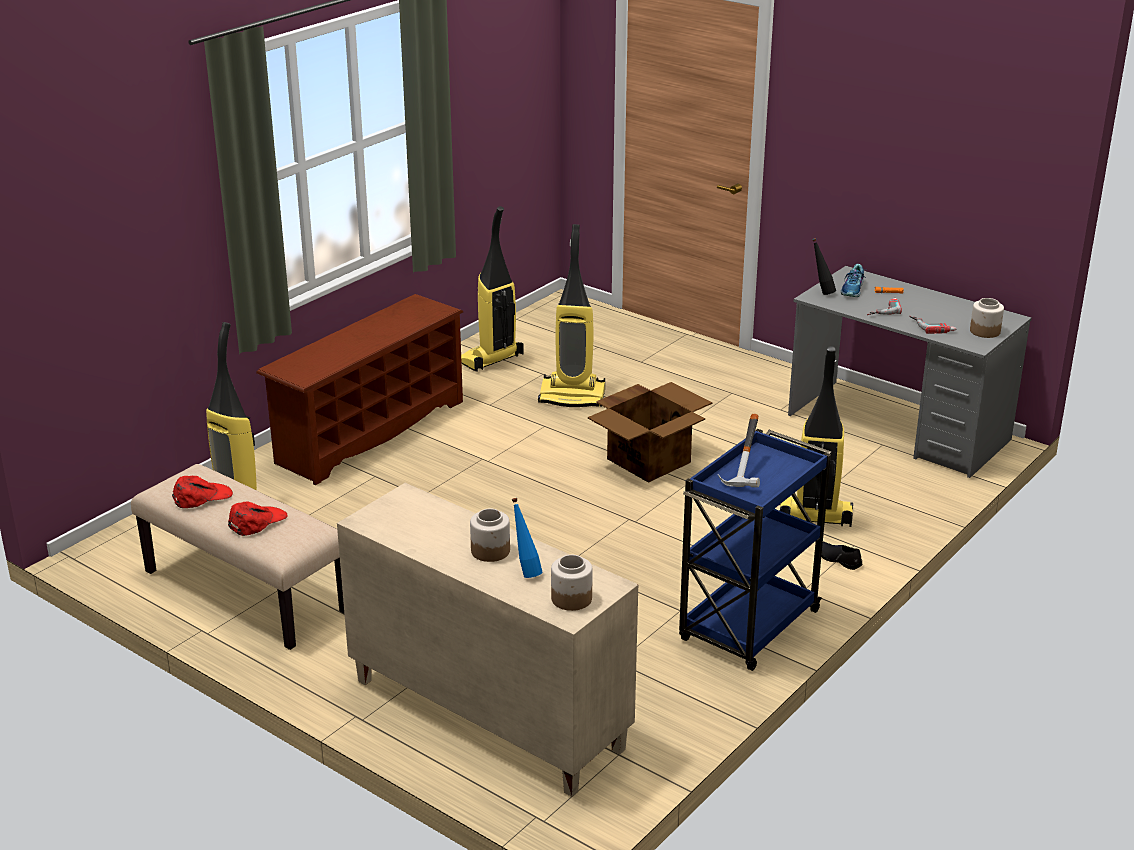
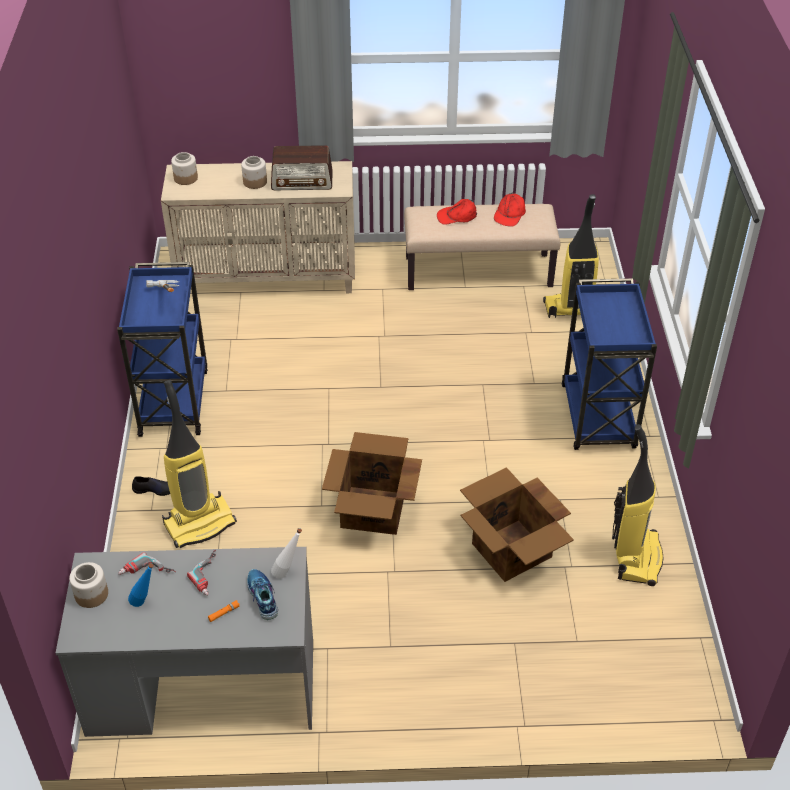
camera: 140 degrees right, 15 degrees up
(257, 522) = (457, 216): red cap -> red cap turned 75 degrees clockwise
(369, 431) = (598, 418): brown shoe rack -> blue cart
(432, 525) = (302, 181): none -> radio
(526, 572) = (224, 180): blue bottle -> blue bottle (145, 603)
(573, 396) = (512, 551): vacuum cleaner -> cardboard box
(821, 292) = (288, 572): black bottle -> white bottle

